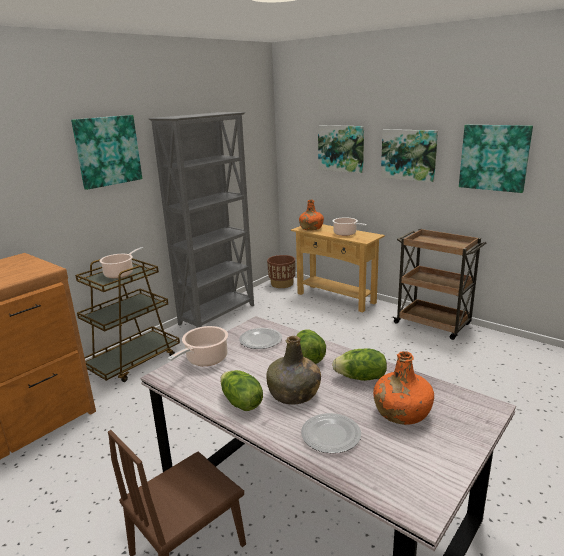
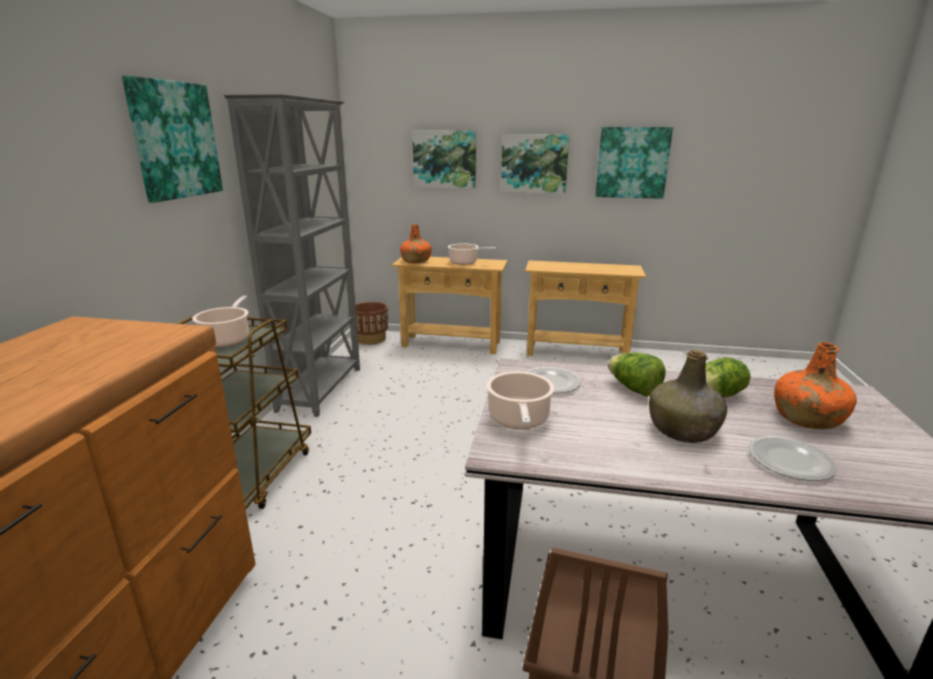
camera: 30 degrees left, 0 degrees up
(241, 403) = (645, 457): lettuce -> none
(433, 324) = (576, 352): brown cart -> beige console table

